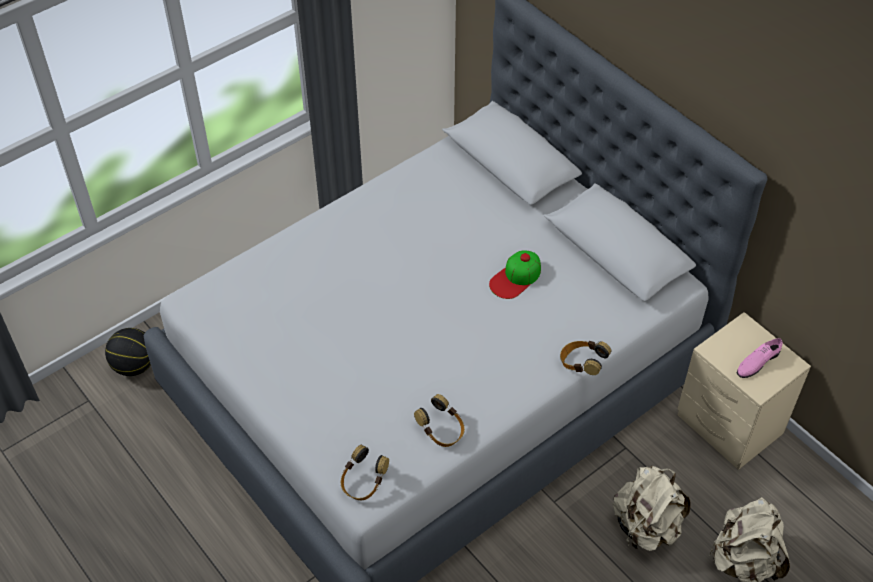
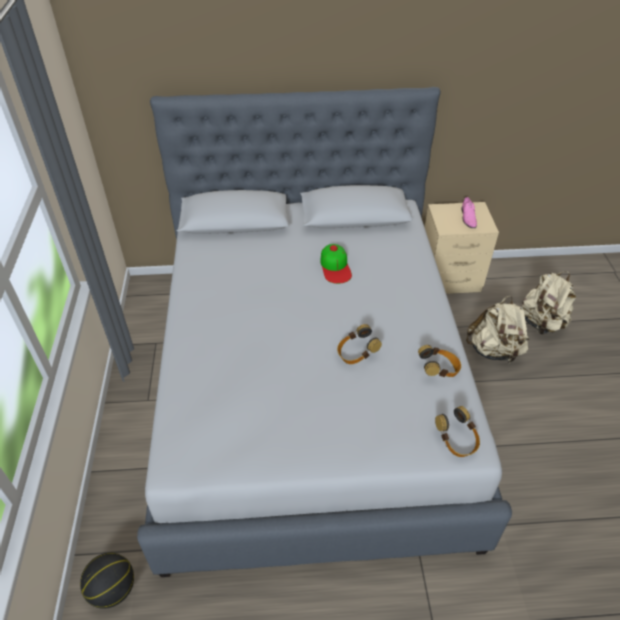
camera: 55 degrees left, 5 degrees down
(582, 364) = (433, 274): headphones -> headphones (356, 354)

